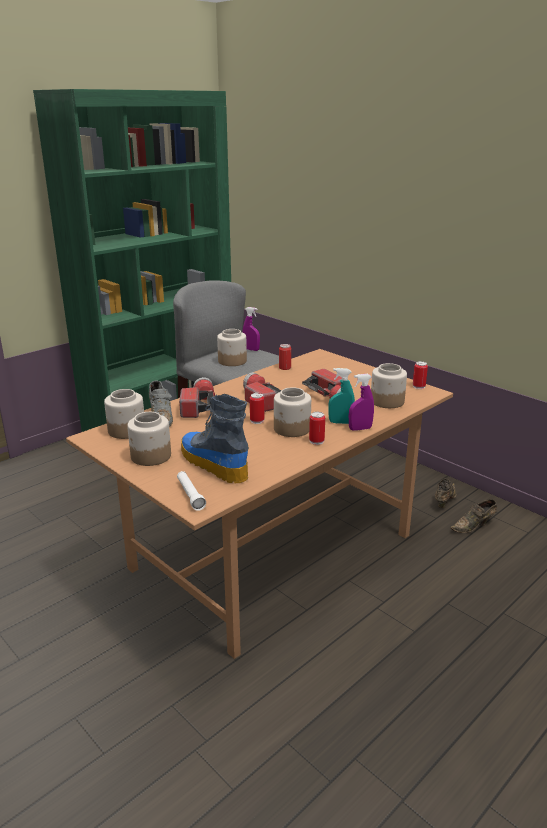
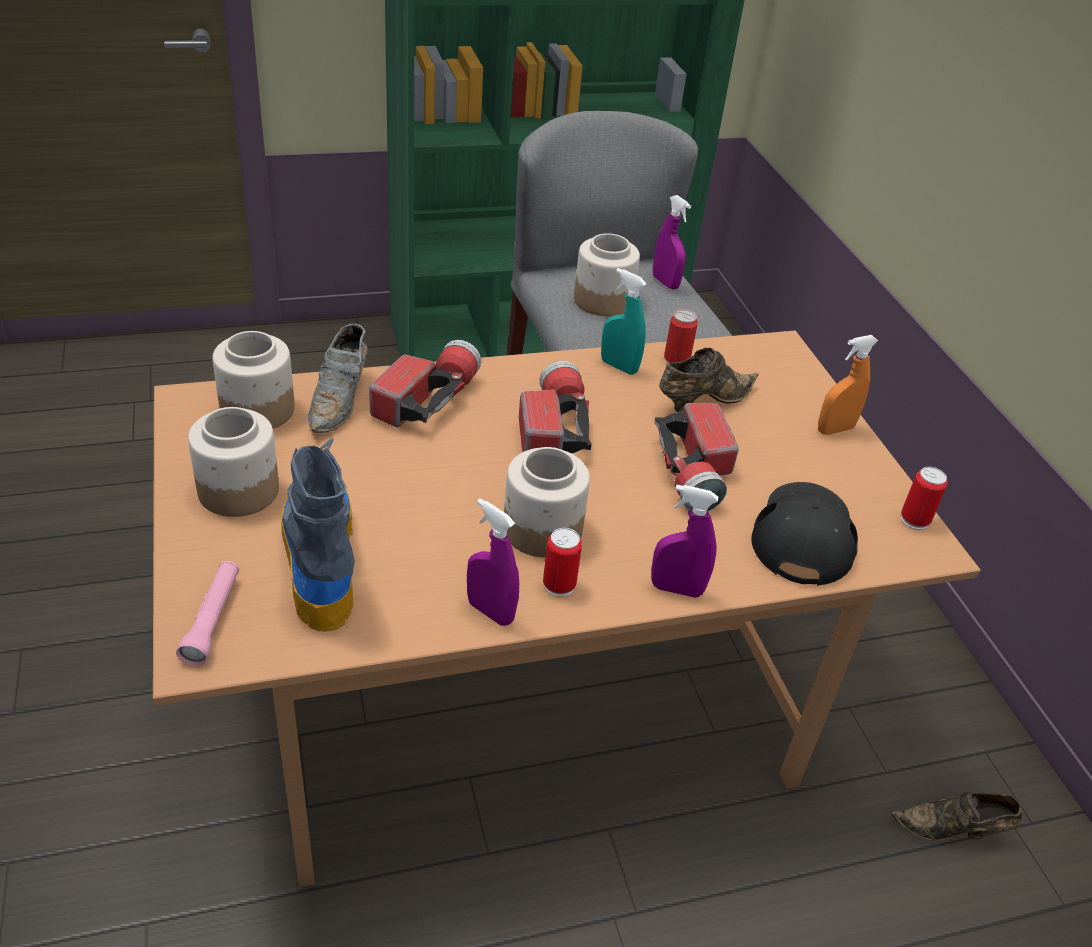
camera: 25 degrees right, 15 degrees up
(190, 495) = (212, 619): white flashlight -> pink flashlight
(257, 421) = (497, 480): can -> none
(300, 456) = (490, 612): none -> purple spray bottle
(340, 422) = (653, 553): turquoise spray bottle -> turquoise spray bottle (619, 366)
(365, 371) = (835, 429): none -> orange spray bottle
(387, 401) = (803, 535): jar -> black cap
(444, 501) = (934, 739): brown shoe -> brown shoe (701, 401)

